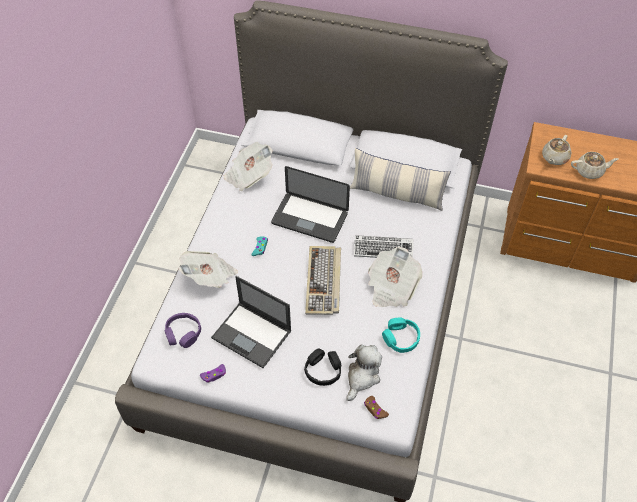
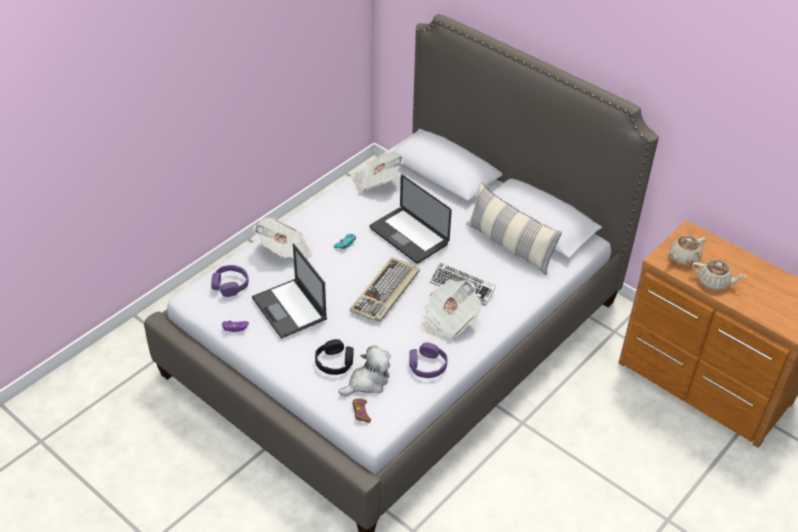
camera: 25 degrees right, 10 degrees down
(401, 338) = (427, 365): turquoise headphones -> purple headphones

